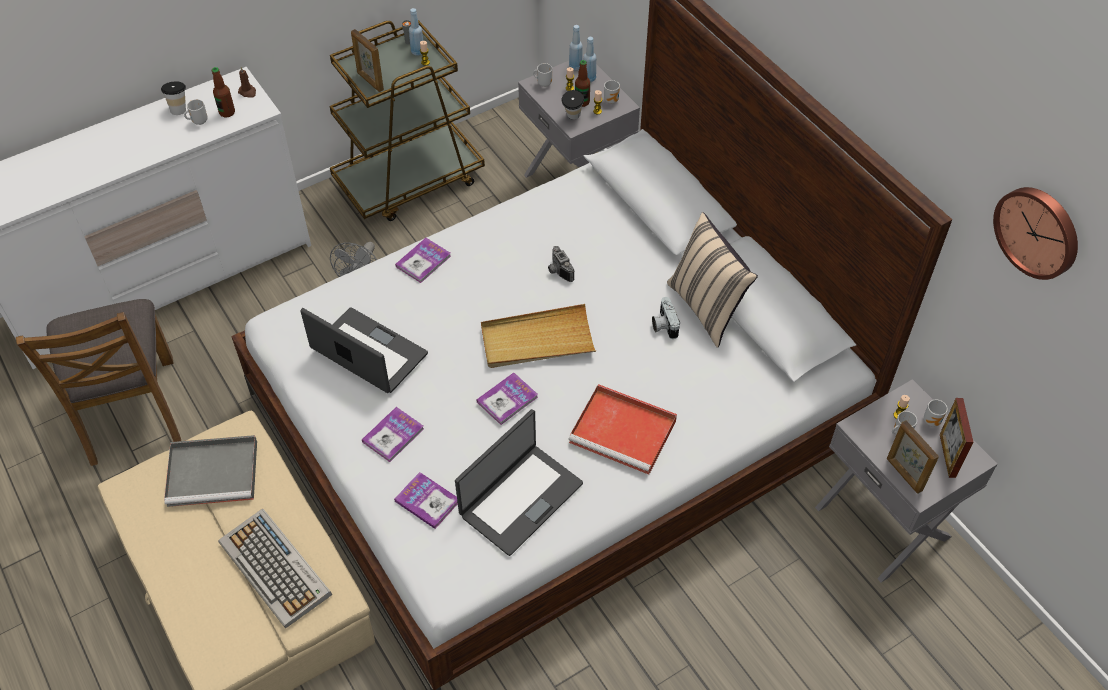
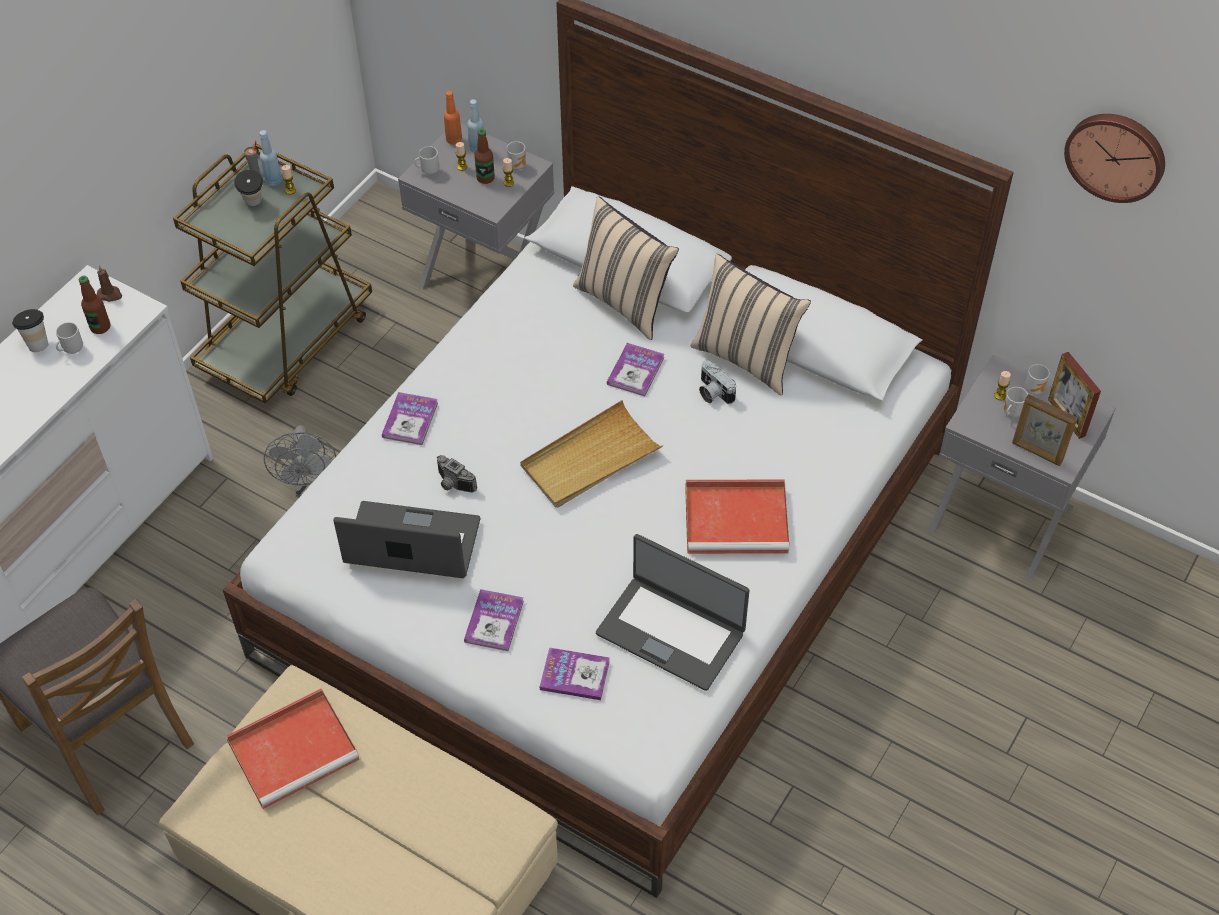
camera: 25 degrees left, 0 degrees up
(215, 472) = (295, 749): grey tray -> red tray
(276, 569) = (433, 821): keyboard -> none
(370, 81) = (238, 234): picture frame -> none
(507, 399) = (595, 534): book -> book (635, 371)
(520, 498) = (671, 632): laptop -> laptop turned 105 degrees clockwise
(558, 271) = (567, 376): camera -> camera (453, 485)
(572, 118) = (485, 200): cup -> cup (254, 204)
(575, 67) = (454, 140): blue bottle -> orange bottle
(636, 231) = (625, 302): none -> beige pillow

